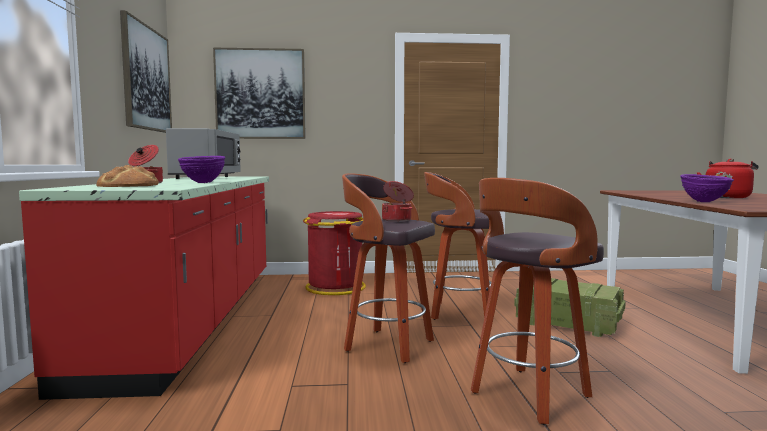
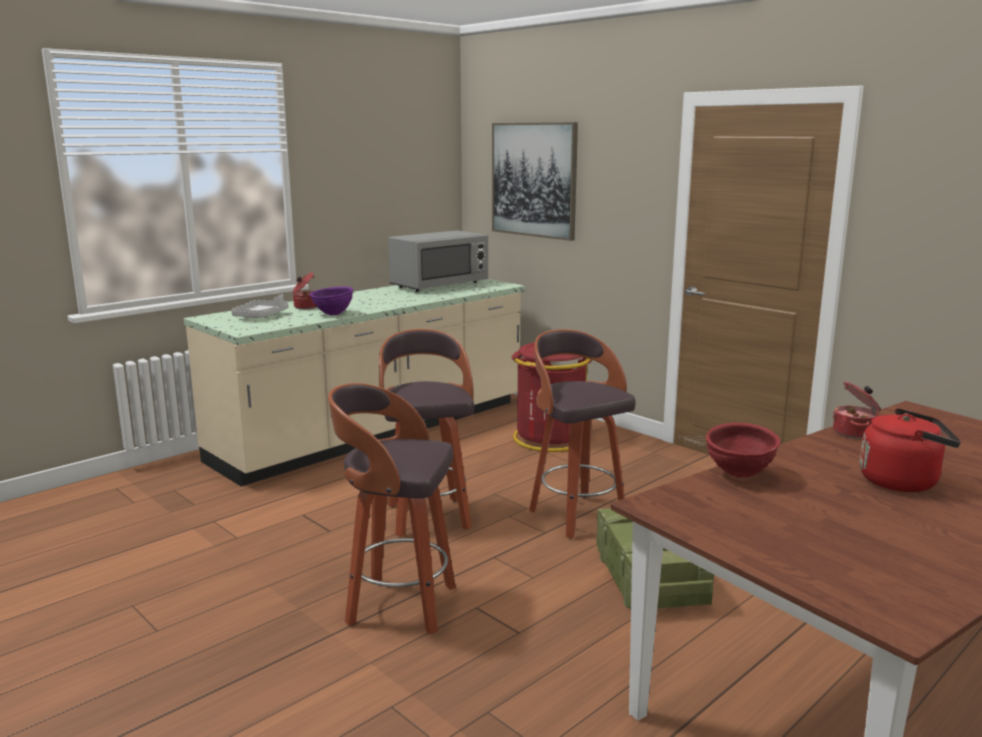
camera: 50 degrees right, 10 degrees up
(128, 185) = (261, 316): bread -> grey tray
(146, 78) = (407, 173): picture -> none
(194, 318) = (376, 431): red counter -> beige counter
(397, 220) = (428, 391): cooking pot -> cooking pot (855, 433)
(704, 202) = (739, 475): purple bowl -> red bowl

